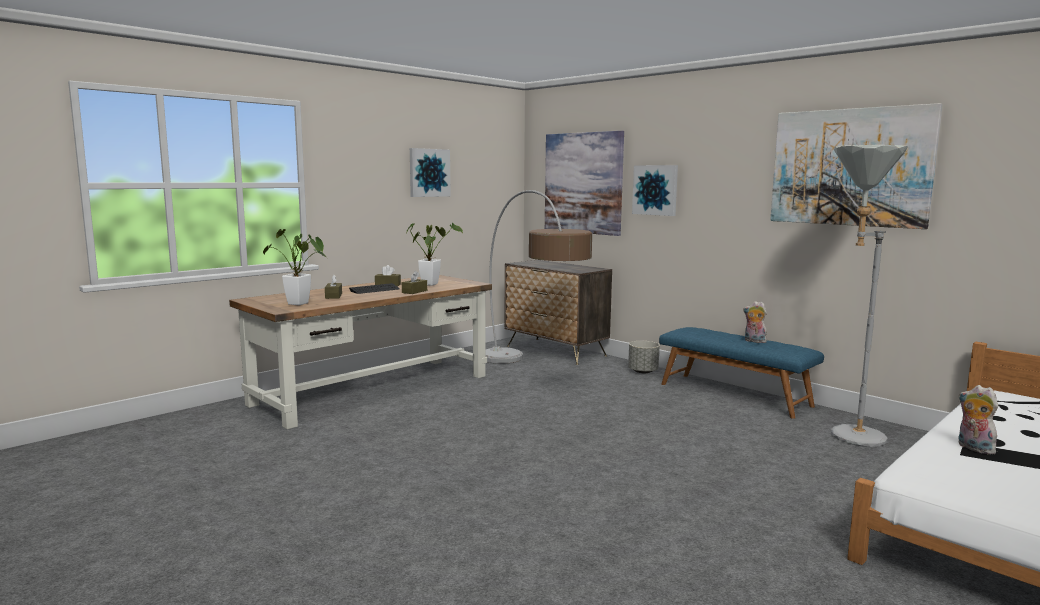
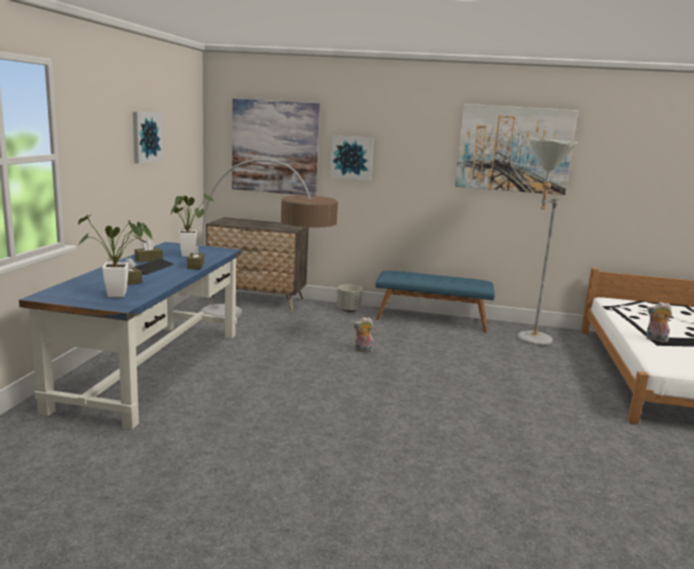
camera: 35 degrees left, 5 degrees up
(374, 389) = (153, 368): brown desk -> blue desk
(754, 341) = (447, 278): plush toy -> plush toy (363, 351)

